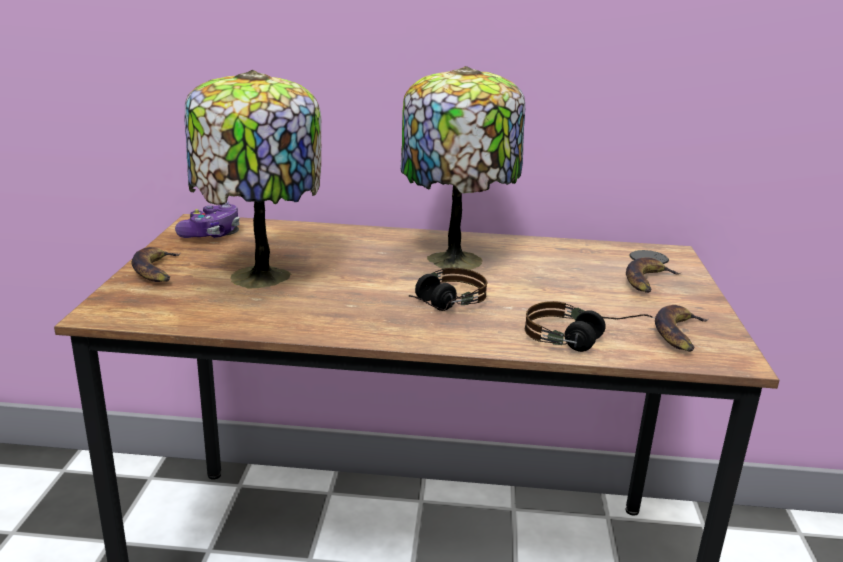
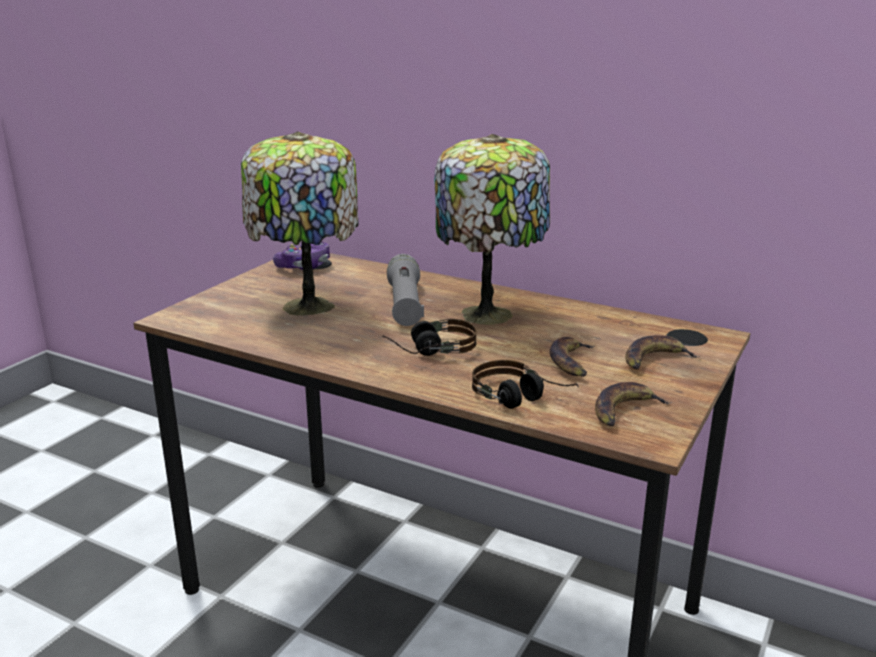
camera: 25 degrees right, 0 degrees up
(157, 271) = (237, 291): banana -> banana (572, 362)
(364, 260) = (405, 304): none -> grey flashlight

